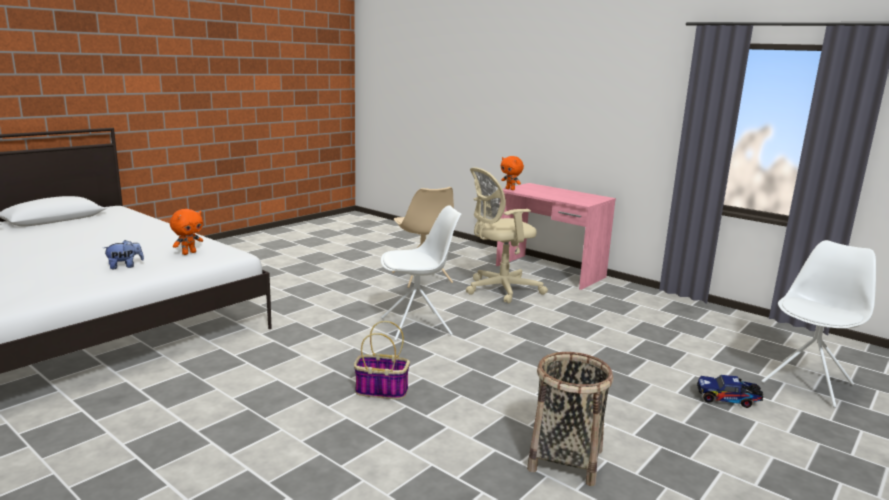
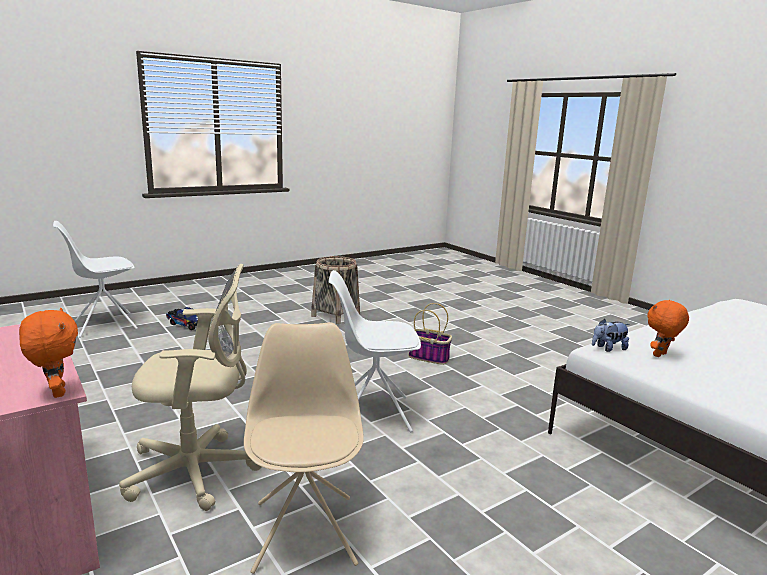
camera: 165 degrees left, 0 degrees up
(125, 266) = (702, 340): plush toy -> plush toy (608, 348)

